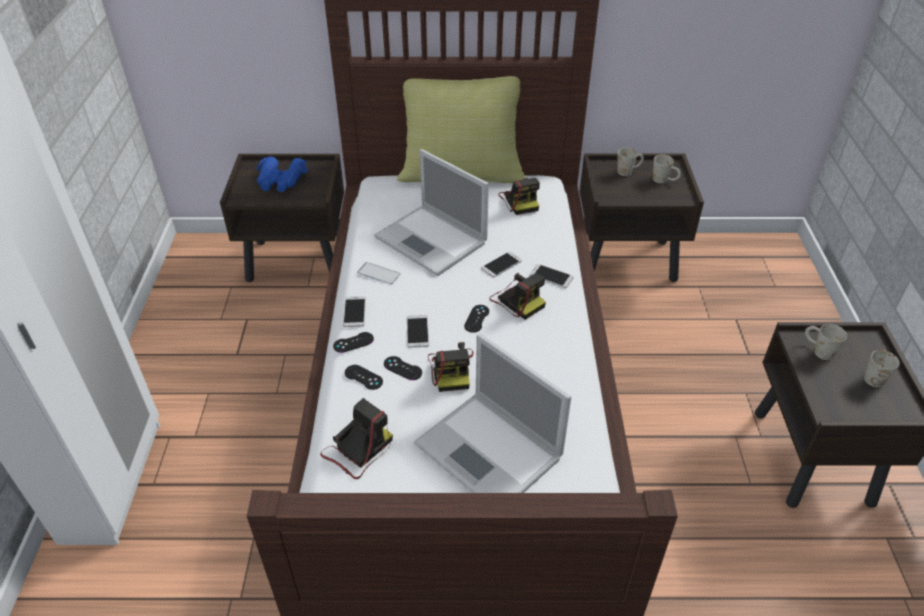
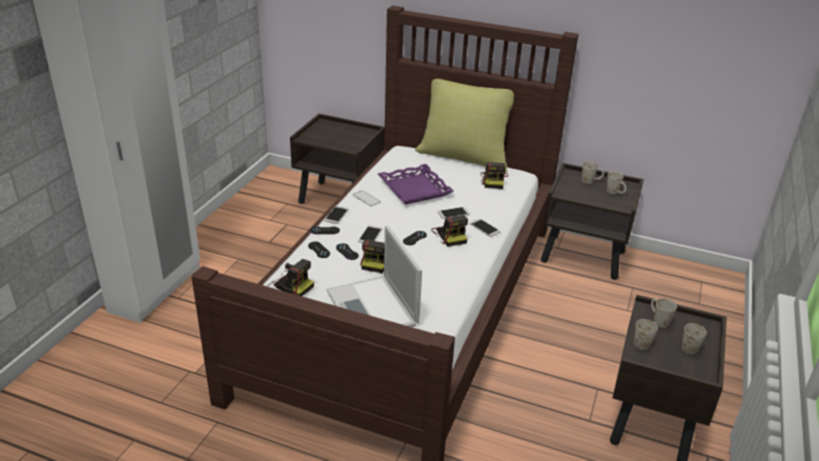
camera: 20 degrees right, 10 degrees down
(280, 181) = (337, 134): blue binoculars -> none
(358, 450) = (290, 285): camera -> camera turned 60 degrees clockwise
(432, 241) = (415, 189): laptop -> purple tray
(823, 388) = (644, 342): none -> white mug

